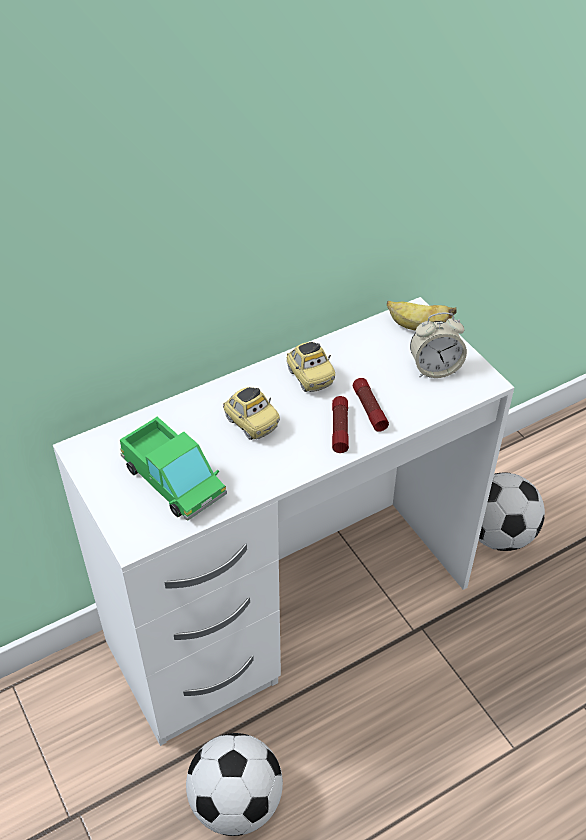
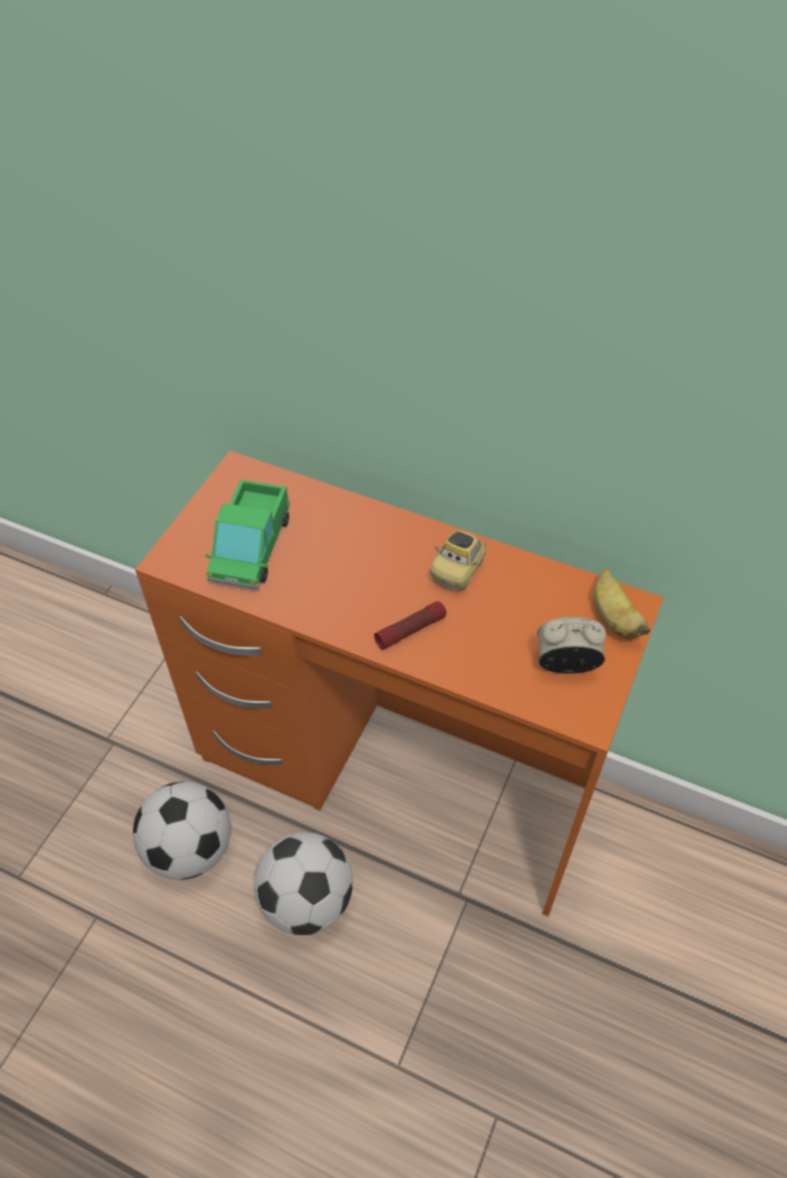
camera: 55 degrees right, 5 degrees up
(251, 423) = (361, 561): toy car -> none
(290, 612) = (397, 775): white desk -> orange desk
(369, 409) = (457, 639): flashlight -> none
(435, 369) = (566, 664): alarm clock -> alarm clock turned 135 degrees clockwise
(498, 535) = (639, 911): football -> football (306, 900)

